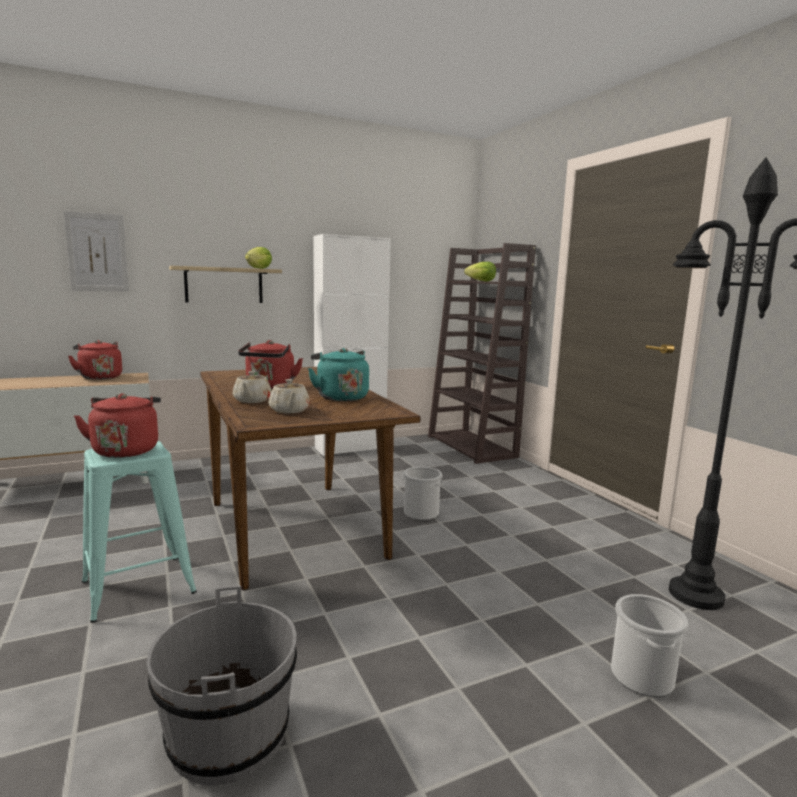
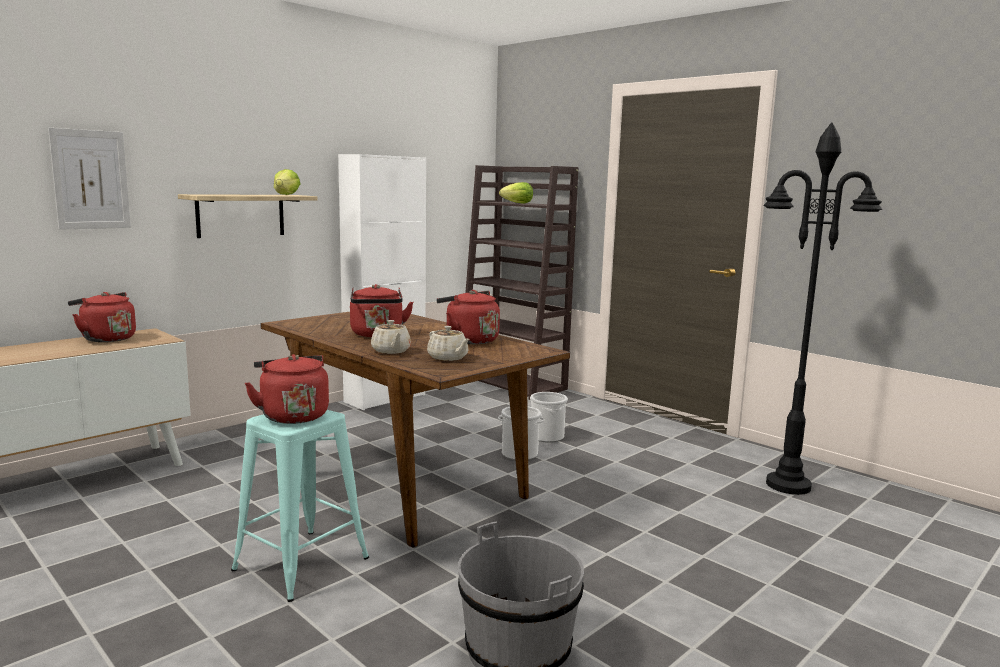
camera: 20 degrees left, 0 degrees up
(340, 397) = (469, 340): turquoise kettle -> red kettle
(642, 677) = (787, 547): bucket -> bucket (547, 437)

